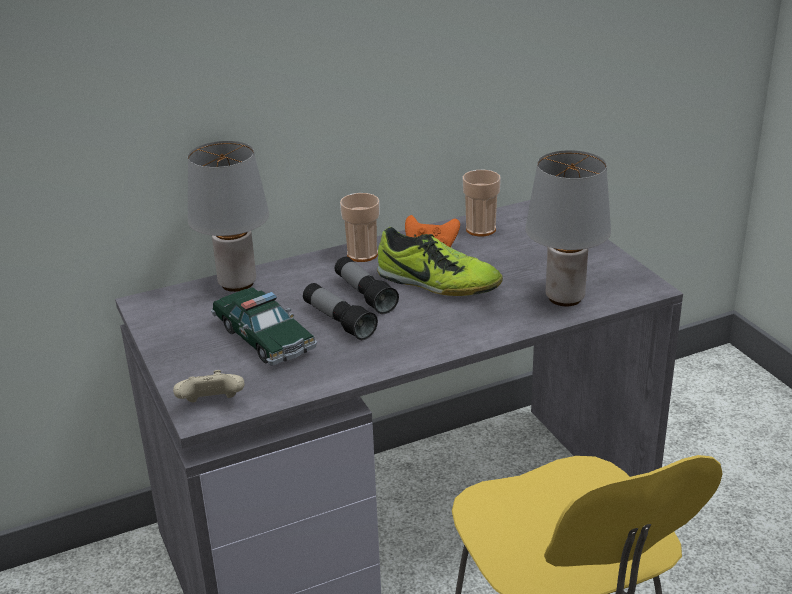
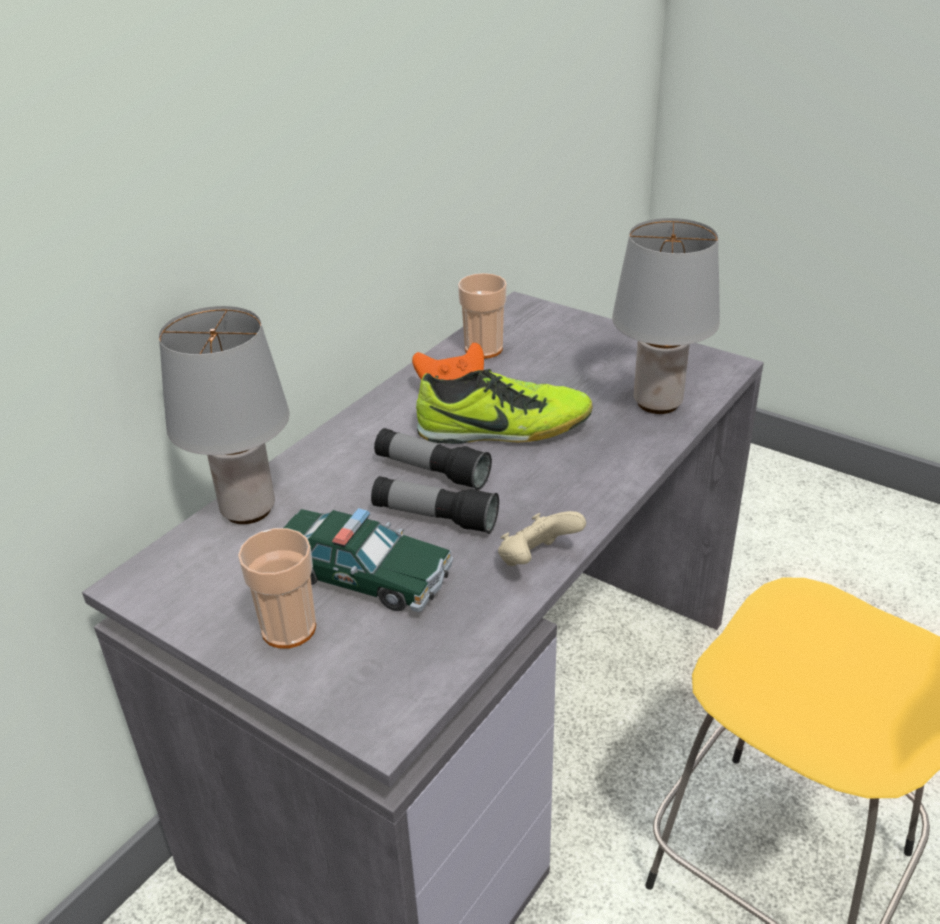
camera: 30 degrees left, 5 degrees up
(212, 405) = (384, 702): beige game controller -> beige game controller (536, 560)
(362, 254) = (376, 420): cup -> cup (288, 629)

